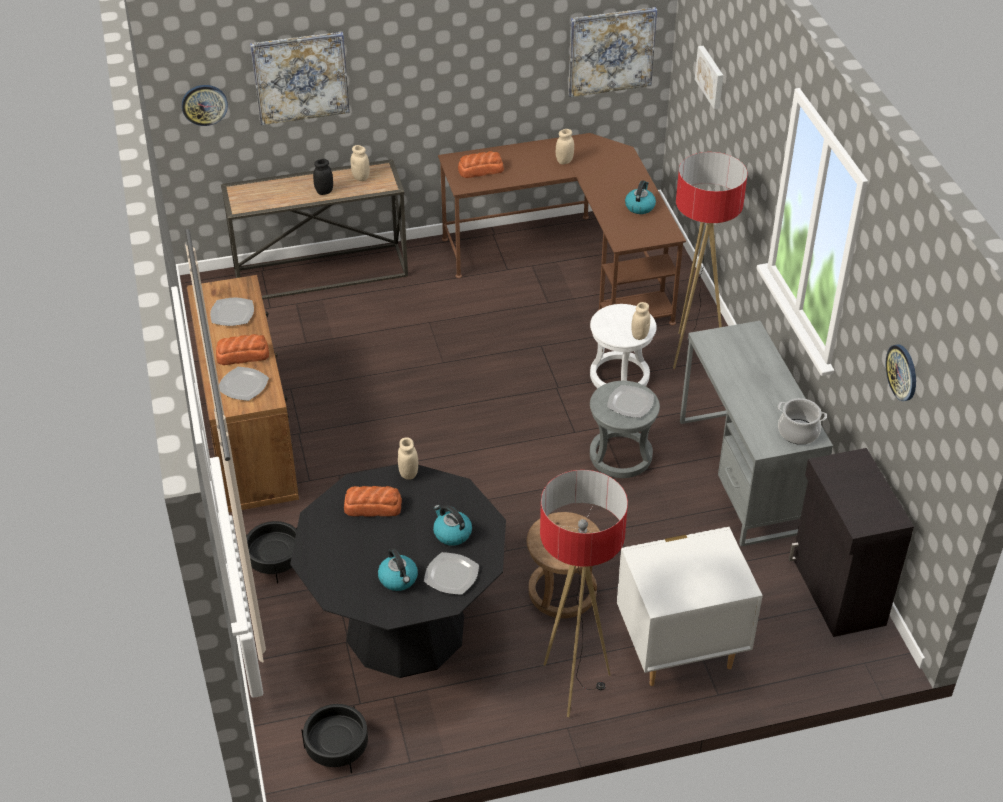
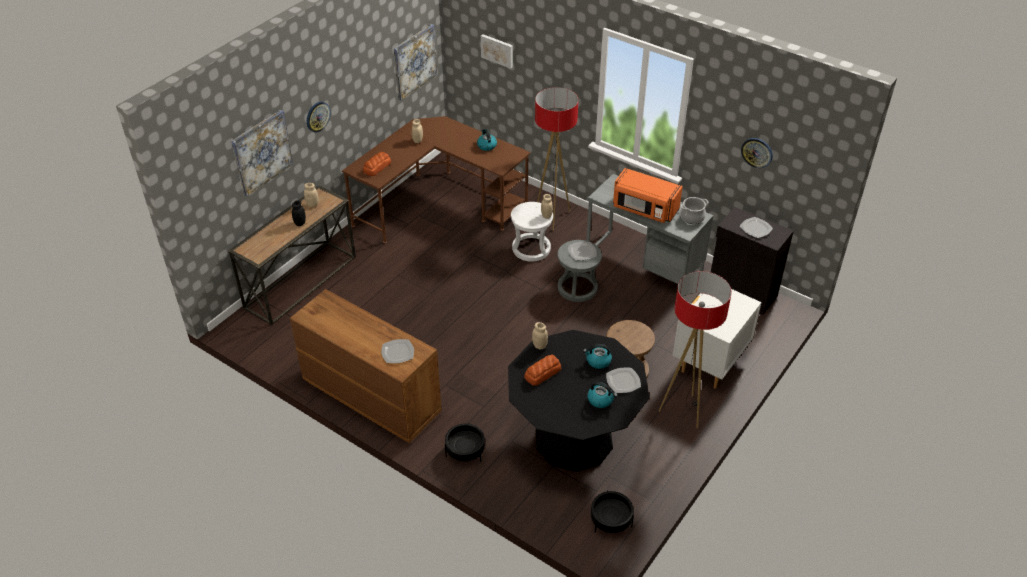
camera: 40 degrees left, 0 degrees up
(204, 104) = (210, 198): wall clock -> wall clock (317, 116)
(232, 314) = (339, 318): plate -> plate (755, 229)
(242, 355) = (375, 336): bread -> none
(744, 387) = (644, 209): none -> orange microwave

